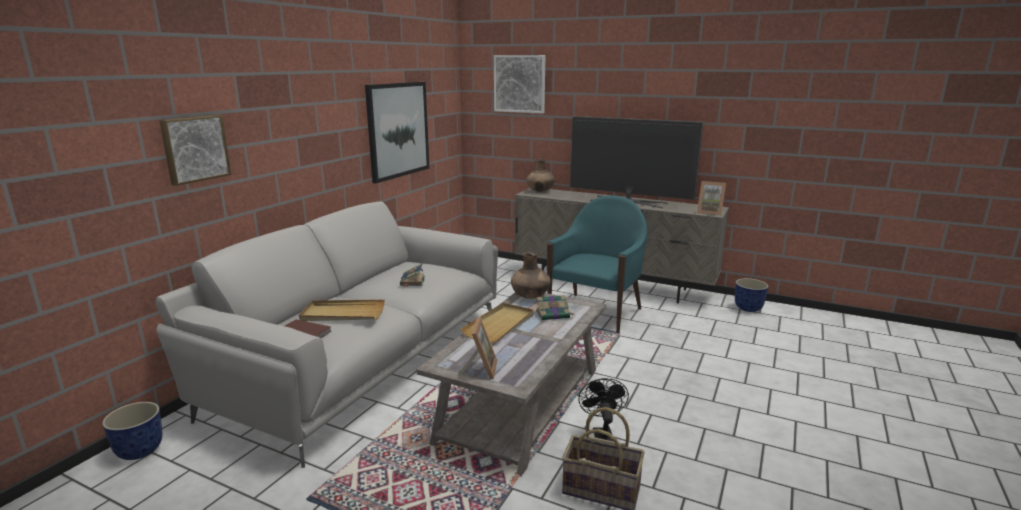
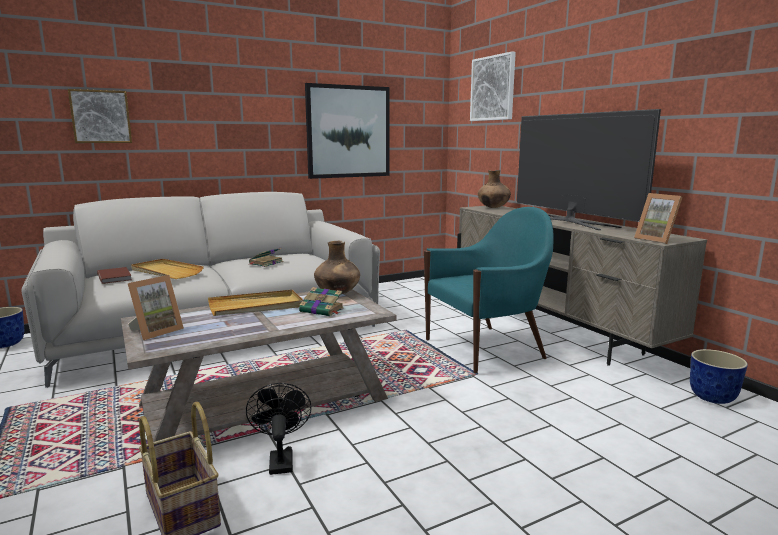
camera: 35 degrees right, 5 degrees down
(602, 435) = (280, 459): black fan -> black fan turned 45 degrees counterclockwise

